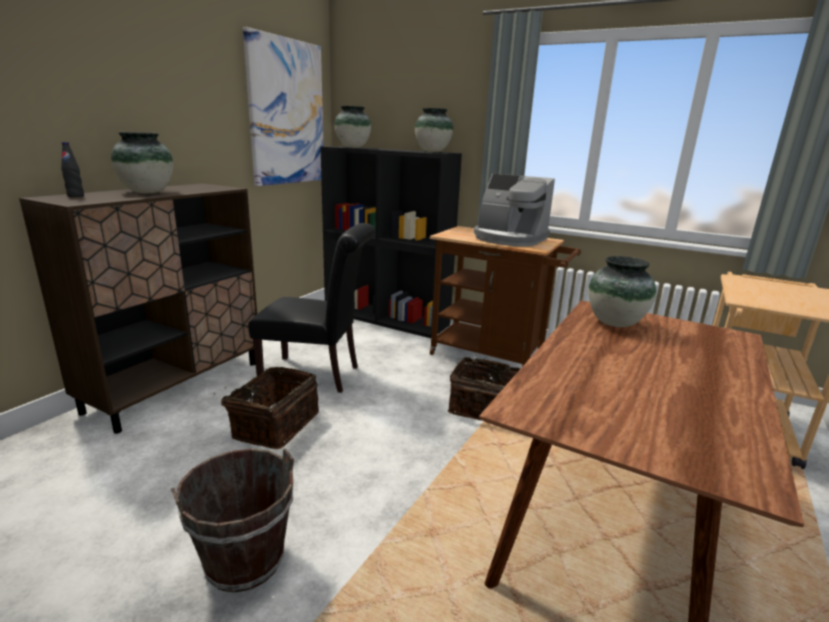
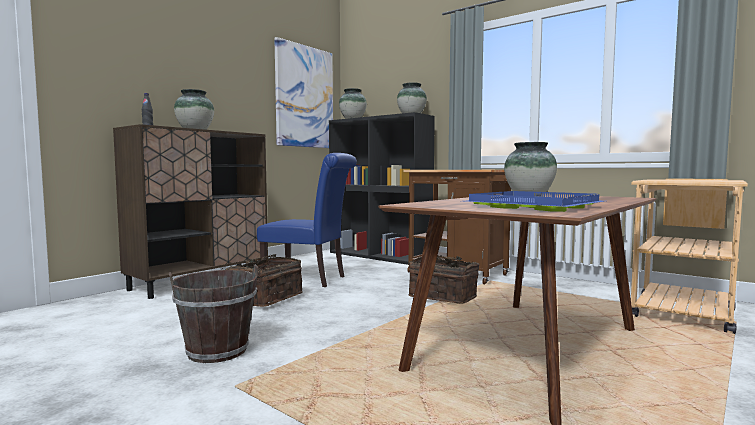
camera: 10 degrees right, 15 degrees down
(316, 375) = (309, 279): black chair -> blue chair
(509, 238) = (467, 169): coffee machine -> none
(675, 413) = (532, 206): none -> blue tray

